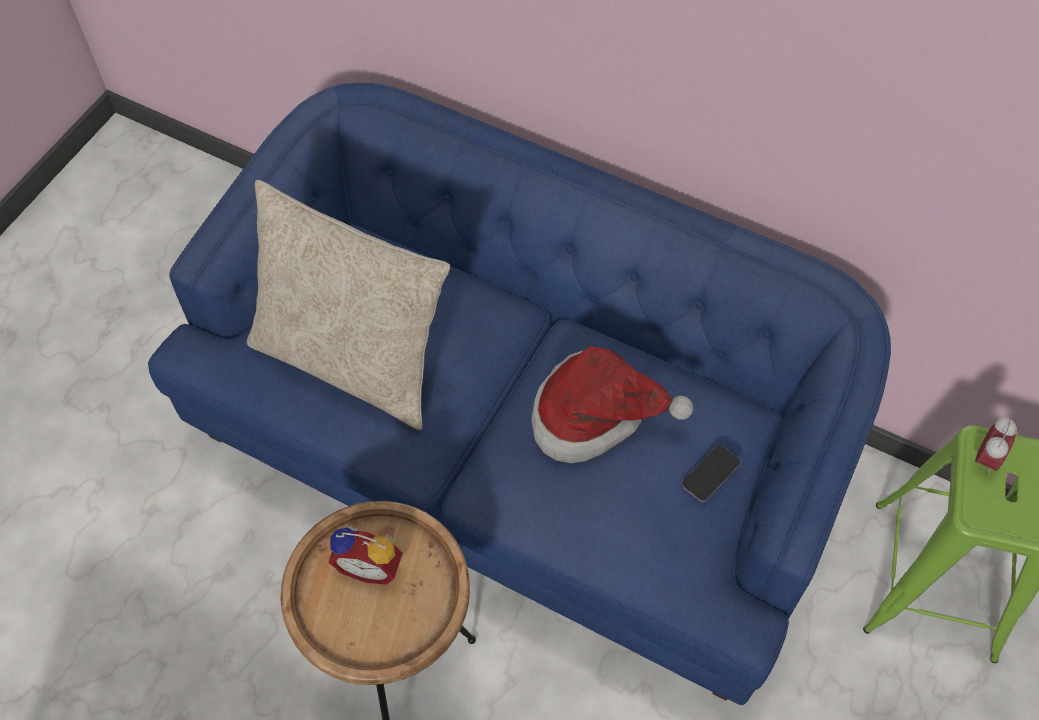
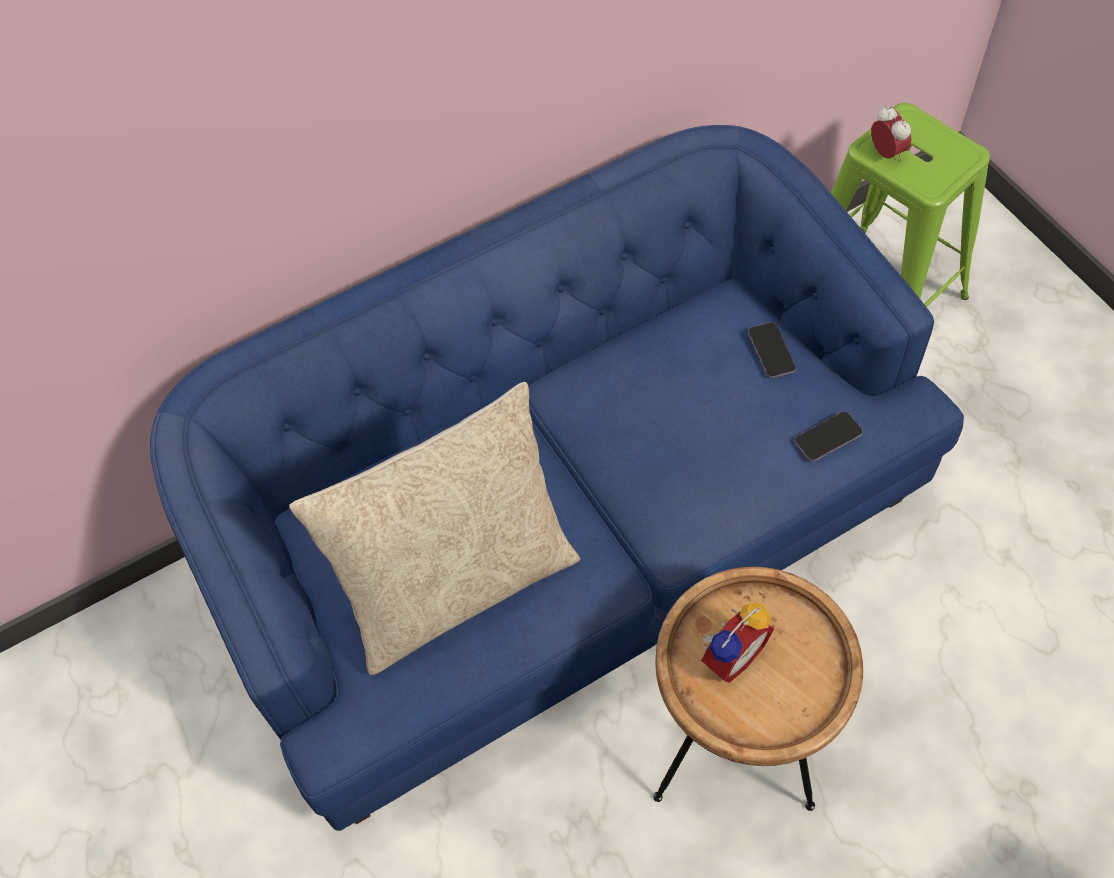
camera: 55 degrees left, 0 degrees up
(595, 417) = (660, 407): hat -> none
(651, 560) = (828, 438): none -> phone

